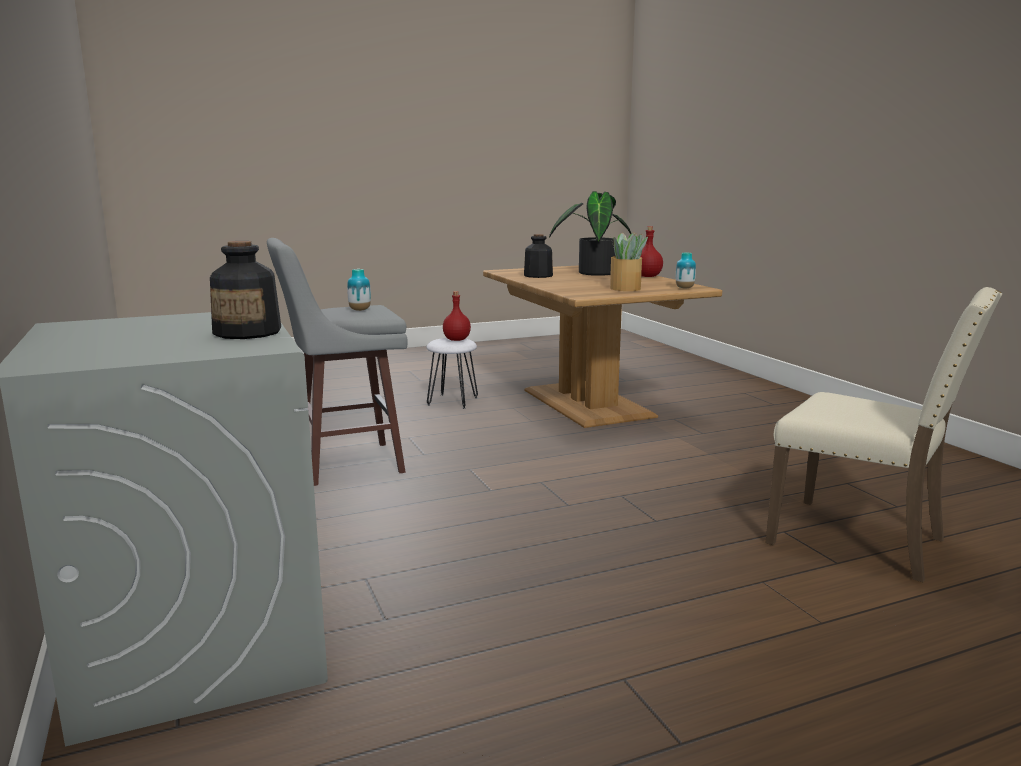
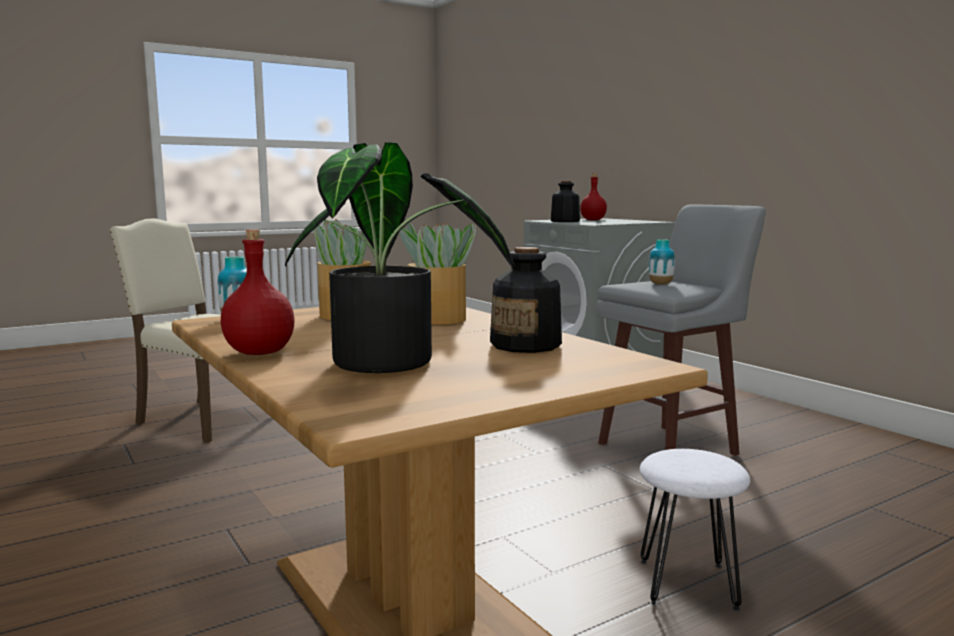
camera: 170 degrees right, 5 degrees down
(456, 340) = (688, 464): red bottle -> red bottle (593, 220)
(572, 285) = (438, 319): none -> potted plant

